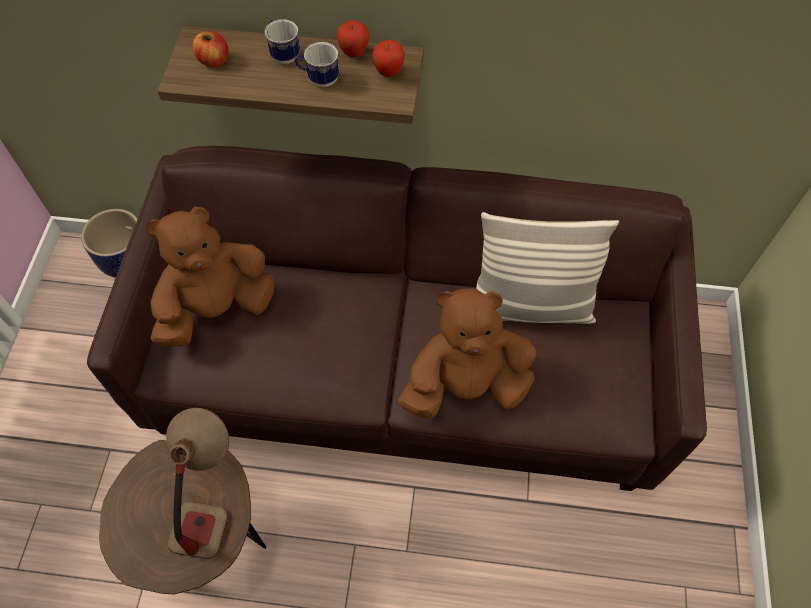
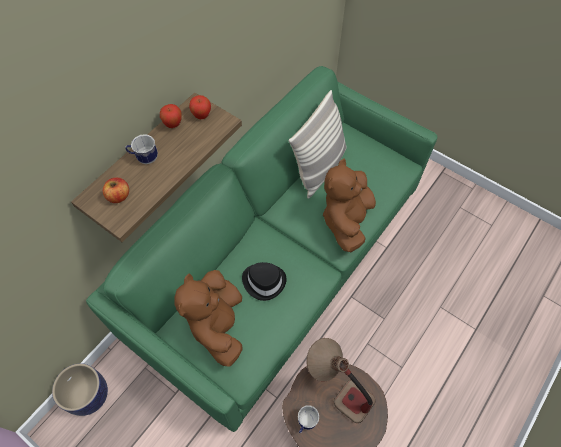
camera: 60 degrees left, 0 degrees up
(305, 328) = (264, 281): none -> black hat
(319, 80) = (180, 150): mug -> mug (305, 423)
(406, 368) = (279, 264): brown sofa -> green sofa

